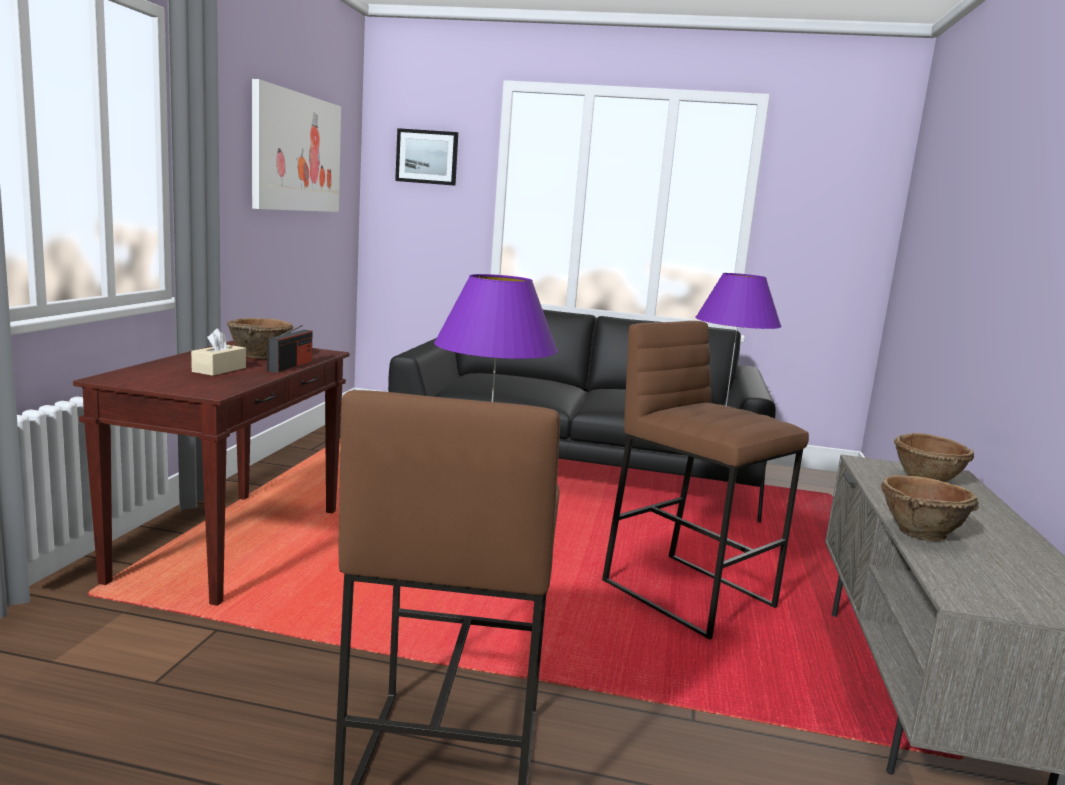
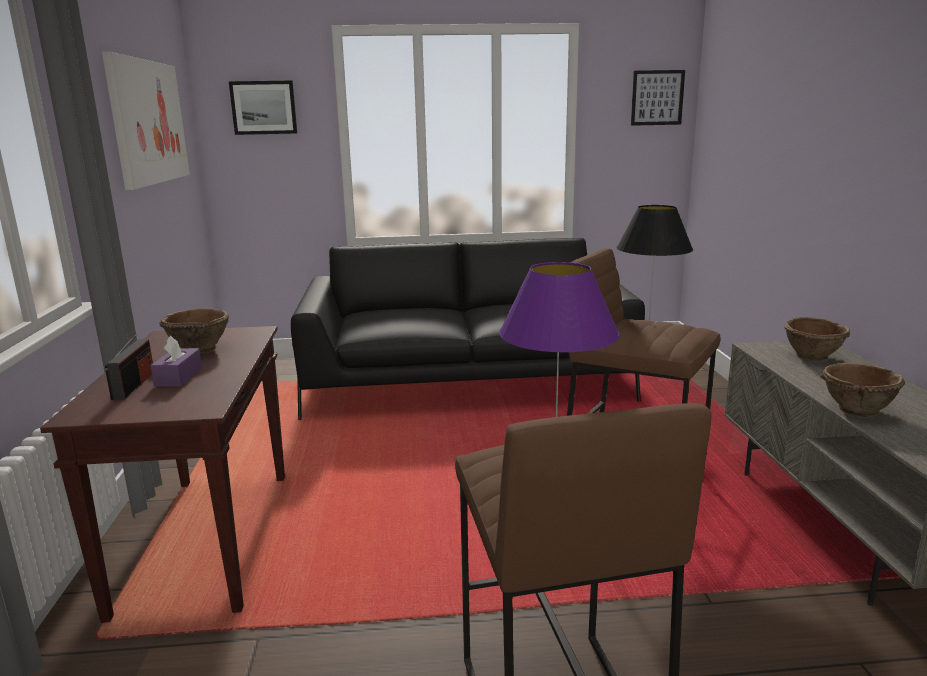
camera: 15 degrees left, 5 degrees up
(219, 370) = (178, 377): beige tissue box -> purple tissue box
(290, 366) = (242, 356): radio -> radio (134, 385)
(725, 406) = (649, 322): purple table lamp -> black table lamp
(856, 184) = (657, 98): none -> picture

